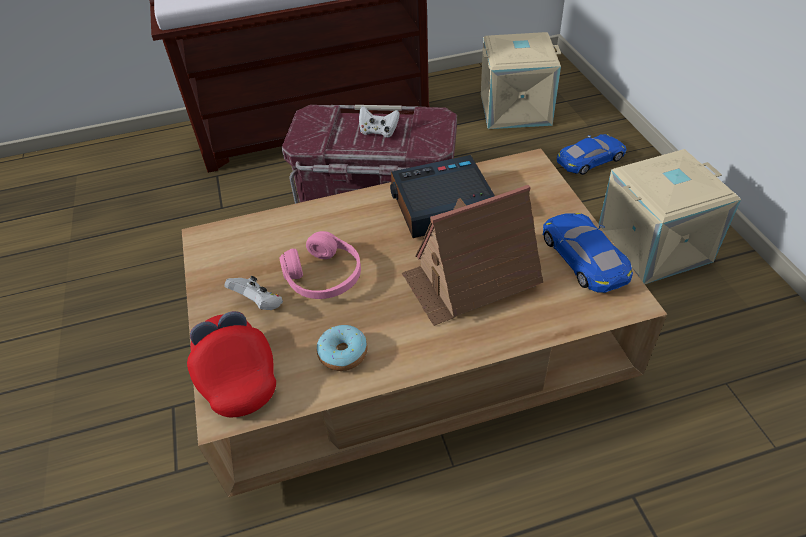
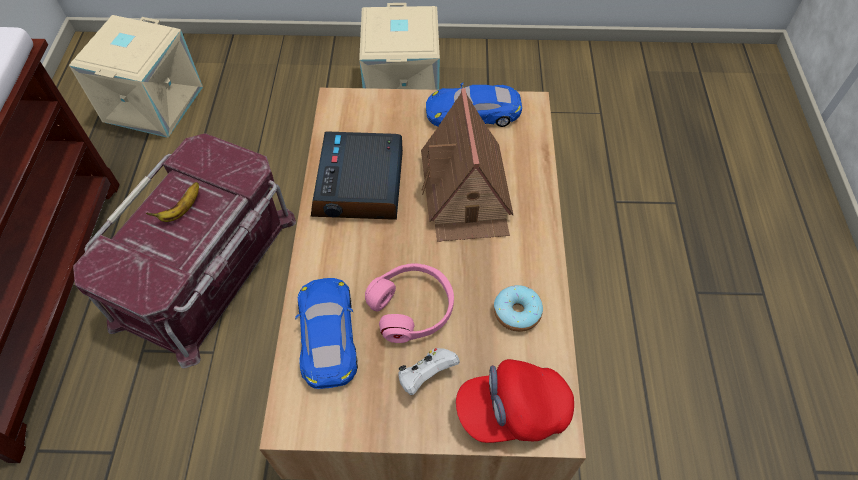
camera: 75 degrees left, 10 degrees up
(378, 132) = (182, 210): white game controller -> banana
(590, 159) = (272, 81): blue toy car -> blue toy car (328, 335)

